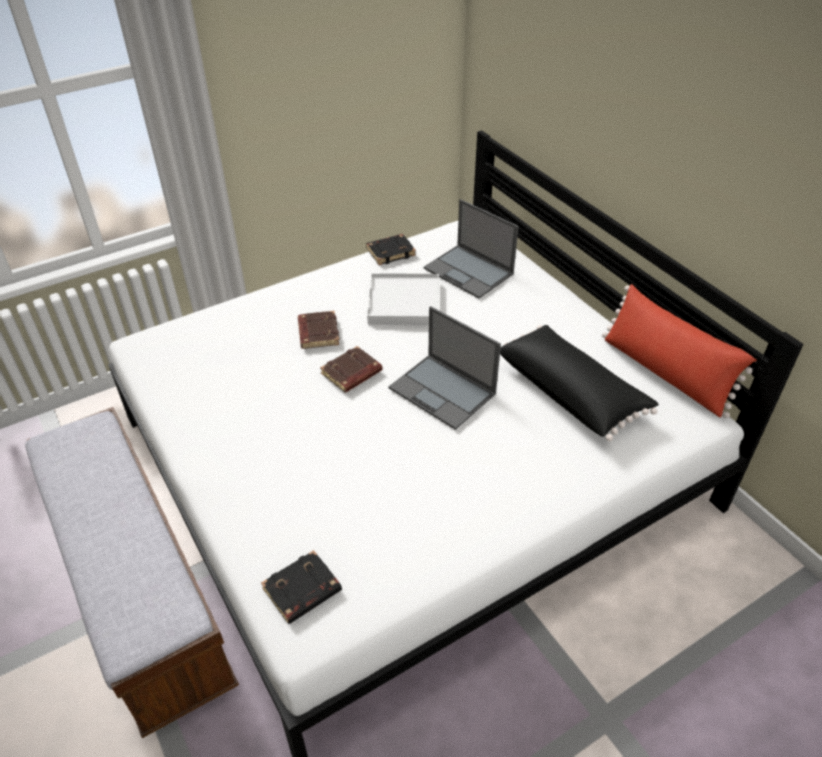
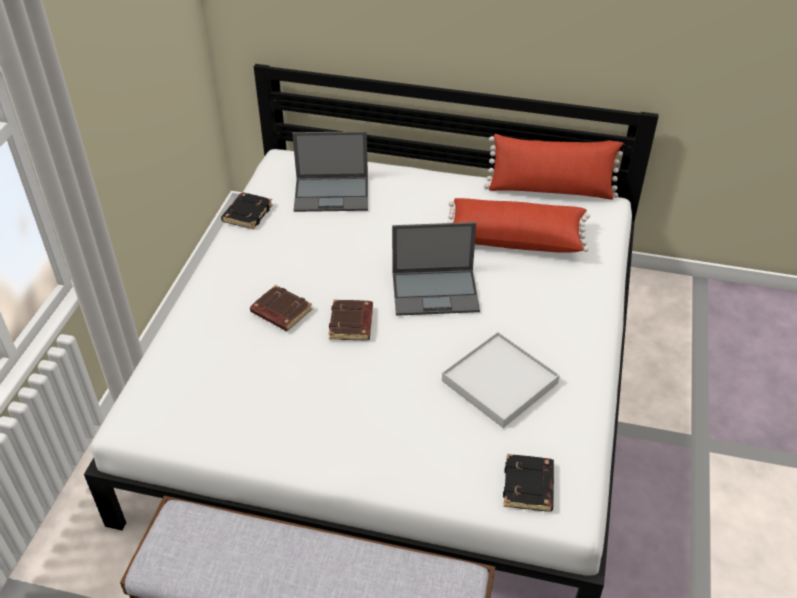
camera: 45 degrees left, 0 degrees up
(404, 303) = (315, 247): white tray -> white tray (499, 382)
(571, 392) = (515, 238): black pillow -> red pillow

